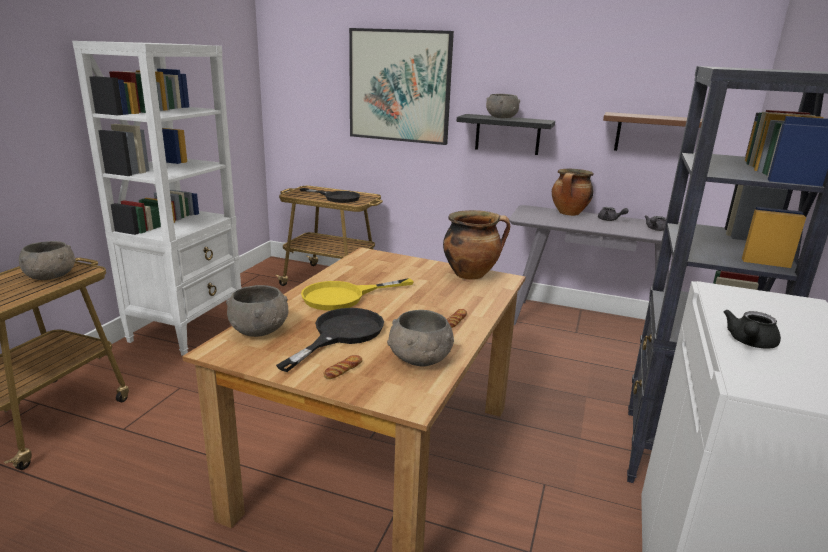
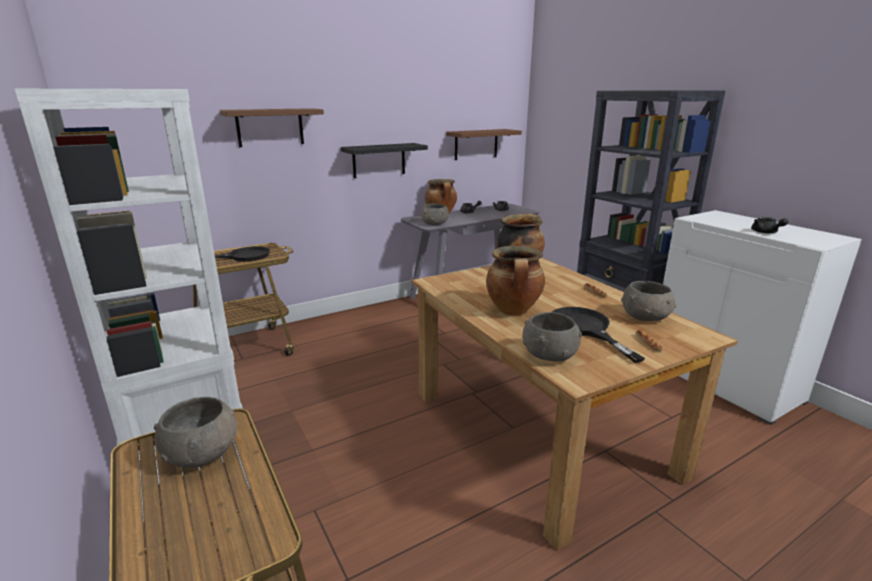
camera: 50 degrees left, 0 degrees up
(344, 296) = (514, 311): yellow frying pan -> cooking pot
(399, 86) = (270, 127): picture -> brown shelf
(501, 117) = (379, 145): grey bowl -> grey bowl (434, 224)

